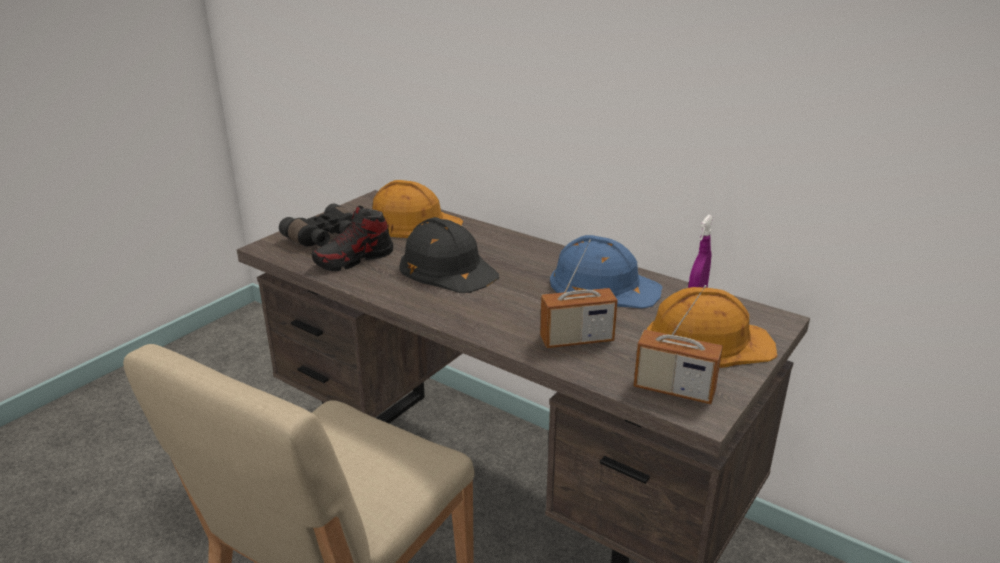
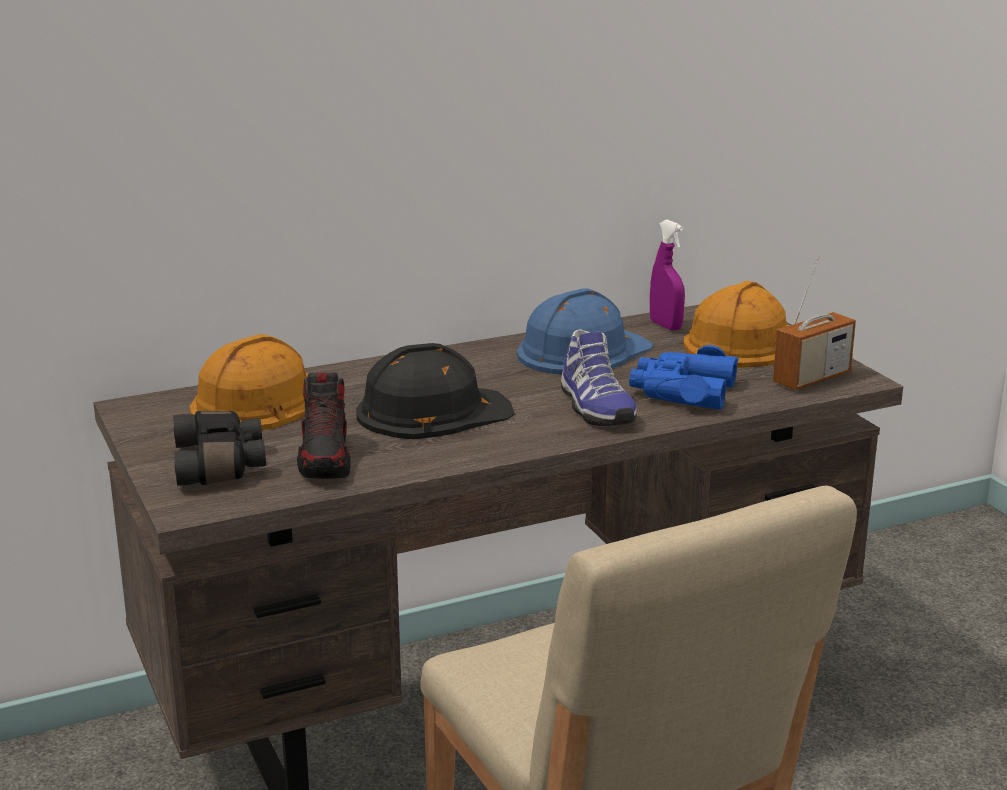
camera: 60 degrees left, 5 degrees down
(509, 315) = (593, 408): none -> shoe
(576, 340) = (682, 391): radio -> blue binoculars

